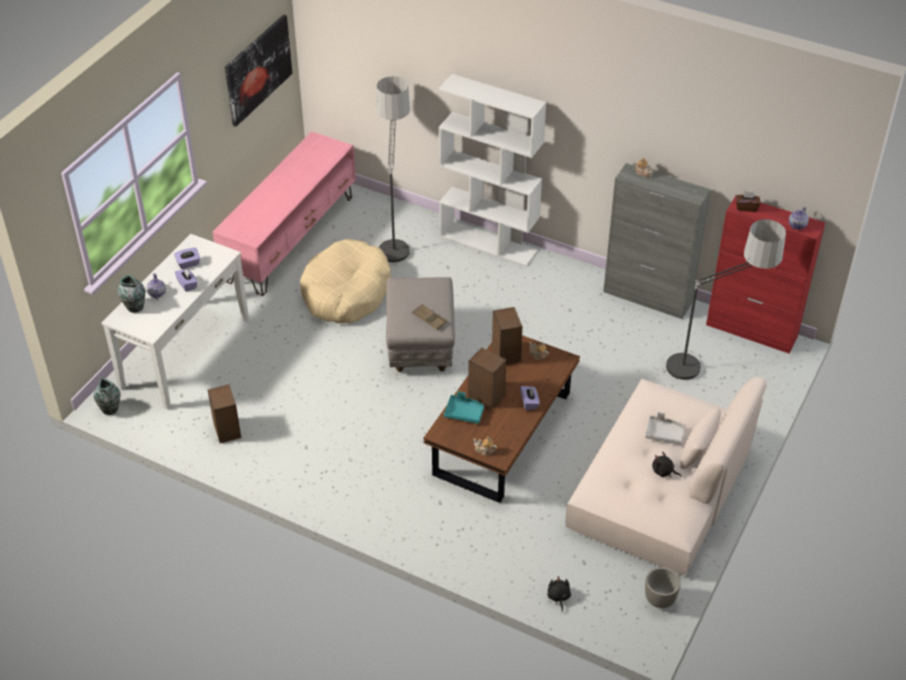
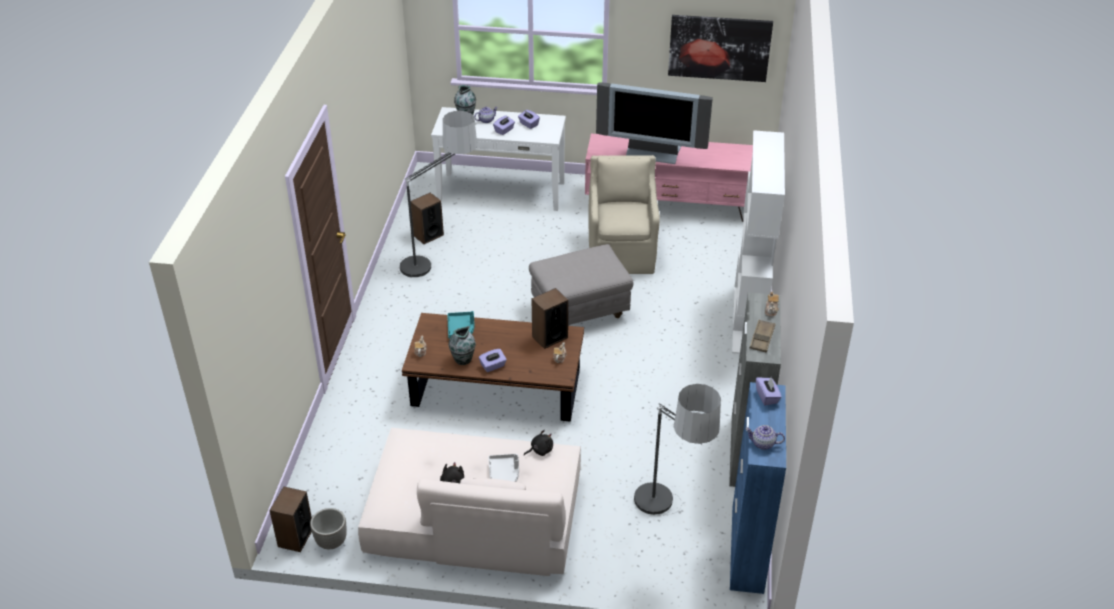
camera: 70 degrees right, 5 degrees down
(110, 409) = (424, 176): vase -> vase (462, 360)
(279, 200) = (653, 154): none -> television
(346, 292) = (622, 252): beige dog bed -> beige armchair
(394, 236) = (715, 260): floor lamp -> floor lamp (440, 263)
(429, 319) = (564, 277): brown tray -> brown tray (762, 338)
(486, 396) = (489, 337): speaker -> speaker (295, 537)
(558, 597) = (314, 469): black plush toy -> black plush toy (540, 450)
(746, 207) = (767, 397): brown tissue box -> purple tissue box
(752, 331) = (747, 549): red cabinet -> blue cabinet

